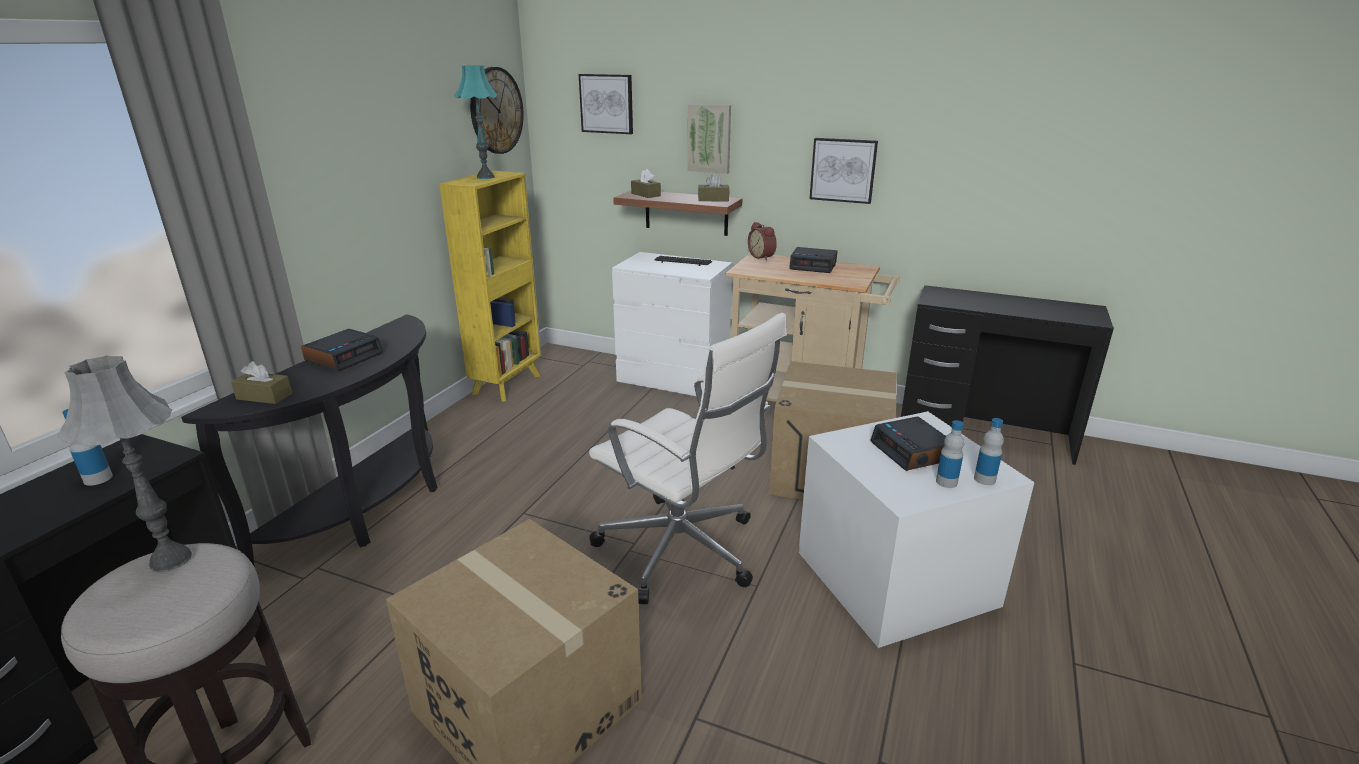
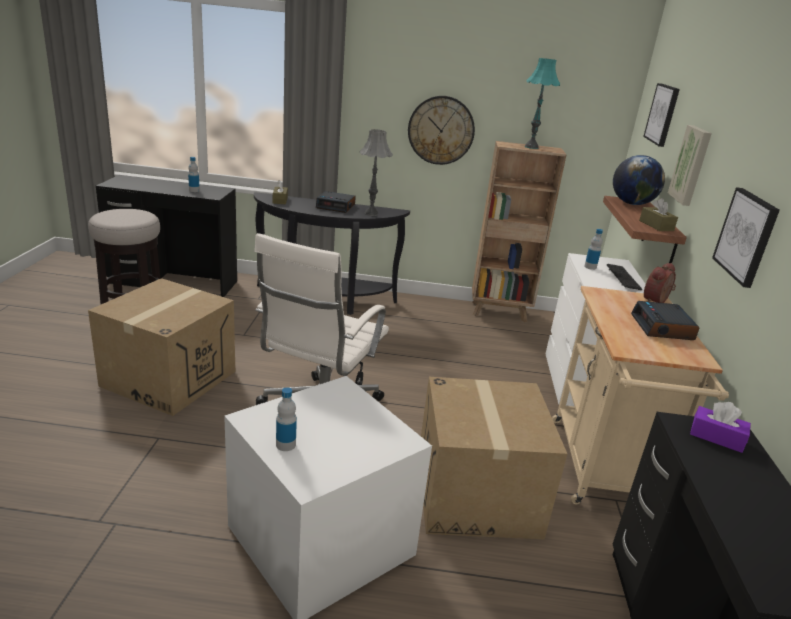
camera: 70 degrees right, 0 degrees up
(170, 560) = (139, 213): grey table lamp -> grey table lamp (371, 213)
(496, 111) = (589, 103): wall clock -> wall clock (441, 130)
(508, 384) = (500, 312): yellow bookcase -> brown bookcase
(645, 194) = (632, 204): brown tissue box -> globe
(913, 451) = (337, 429): alarm clock -> none
(946, 296) = (716, 437): none -> purple tissue box
(984, 479) = (296, 469): bottle -> bottle (590, 267)

